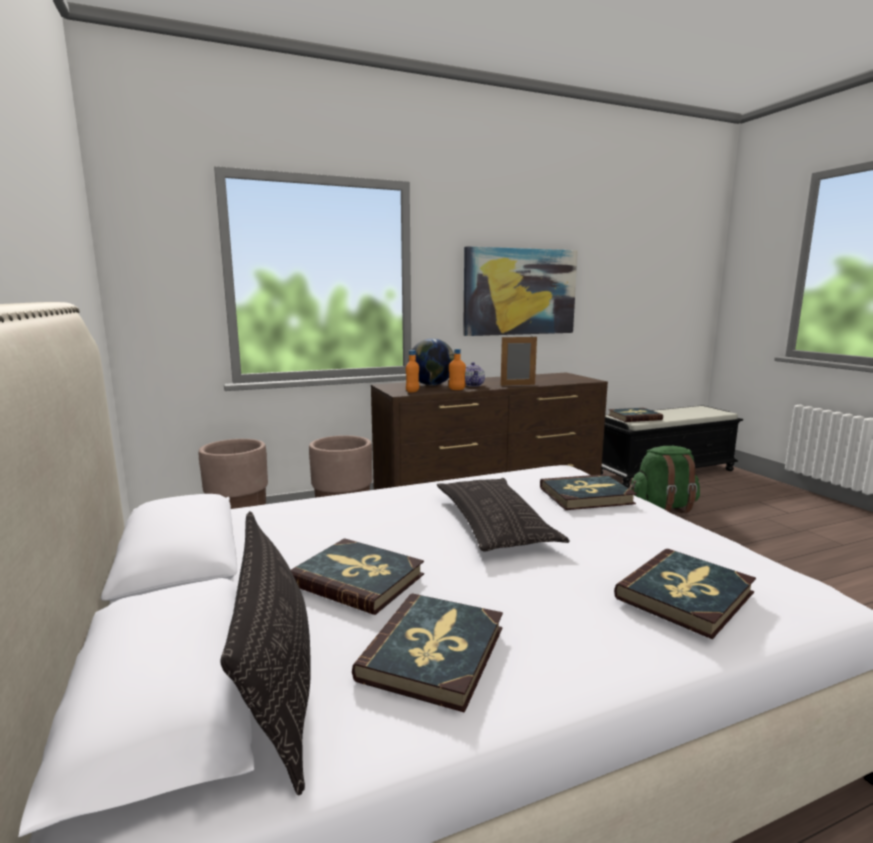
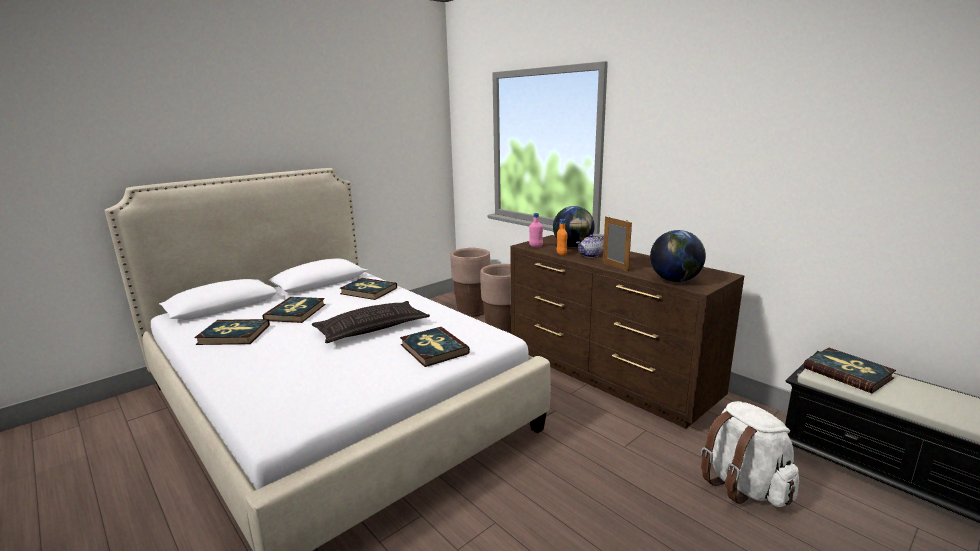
camera: 70 degrees right, 5 degrees up
(277, 679) = (224, 316): pillow -> none
(412, 391) = (535, 246): orange bottle -> pink bottle
(520, 292) = (713, 169): picture -> none
(569, 381) = (675, 280): none -> globe
(664, 507) = (743, 485): green backpack -> white backpack
(685, 595) = (272, 381): book -> book (368, 291)

